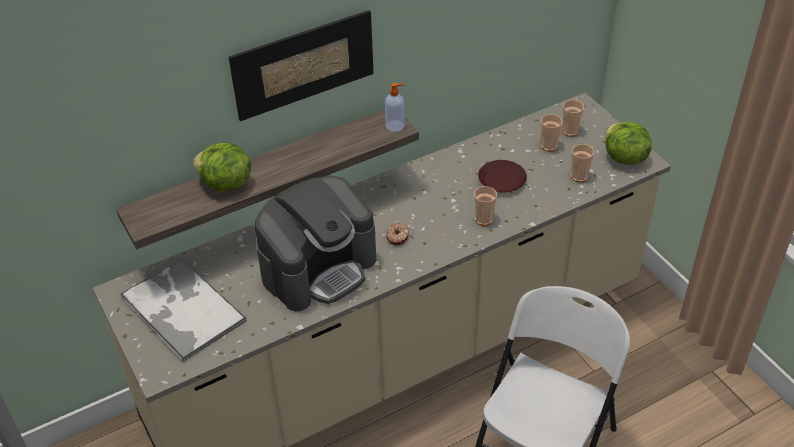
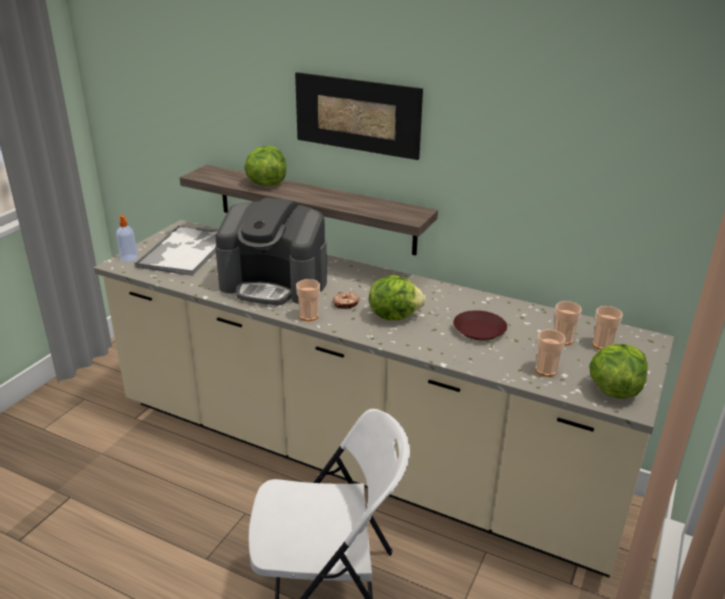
camera: 55 degrees right, 15 degrees down
(395, 126) = (412, 217): soap dispenser -> soap dispenser (129, 258)
(441, 216) = (394, 315): none -> lettuce
(484, 219) = (417, 337): cup -> cup (308, 316)

